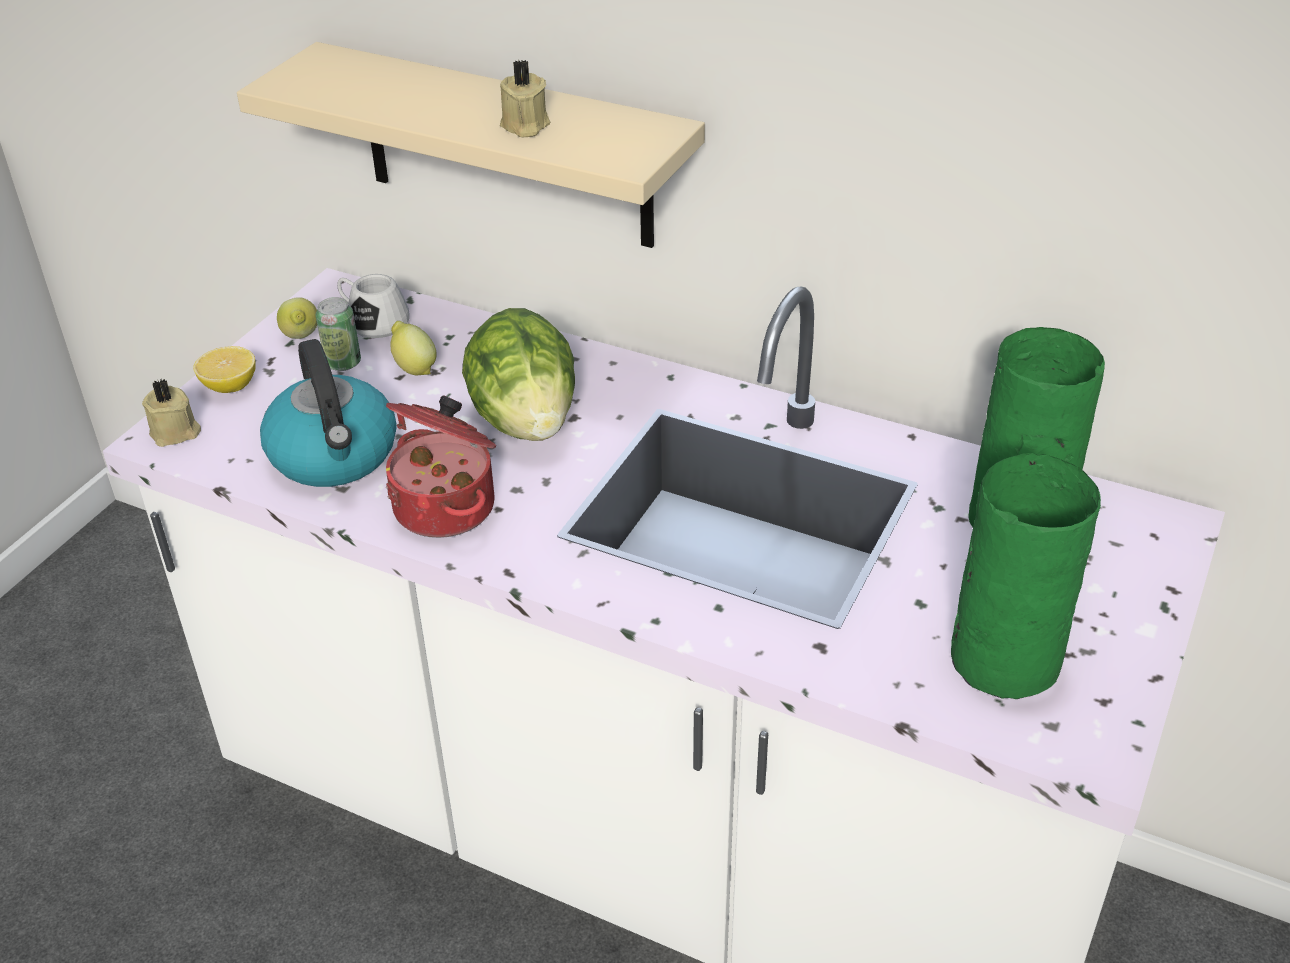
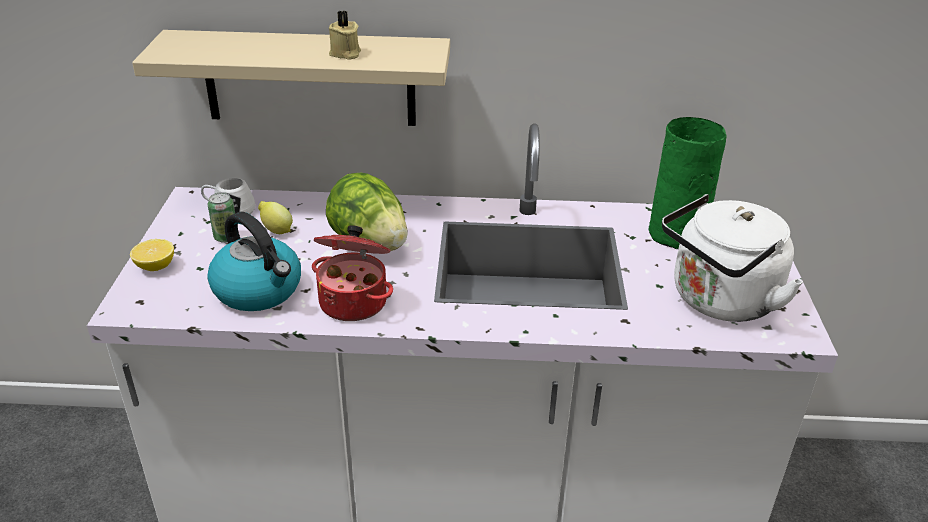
camera: 25 degrees left, 5 degrees down
(176, 433) = (135, 302): beige candle -> none
(301, 338) = (187, 229): lemon -> none
(1001, 658) = (719, 301): green vase -> white kettle

